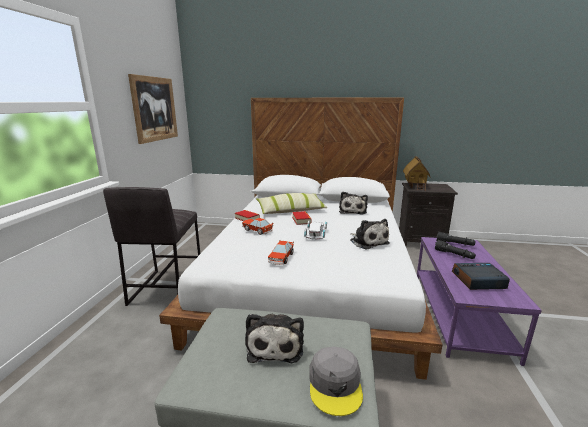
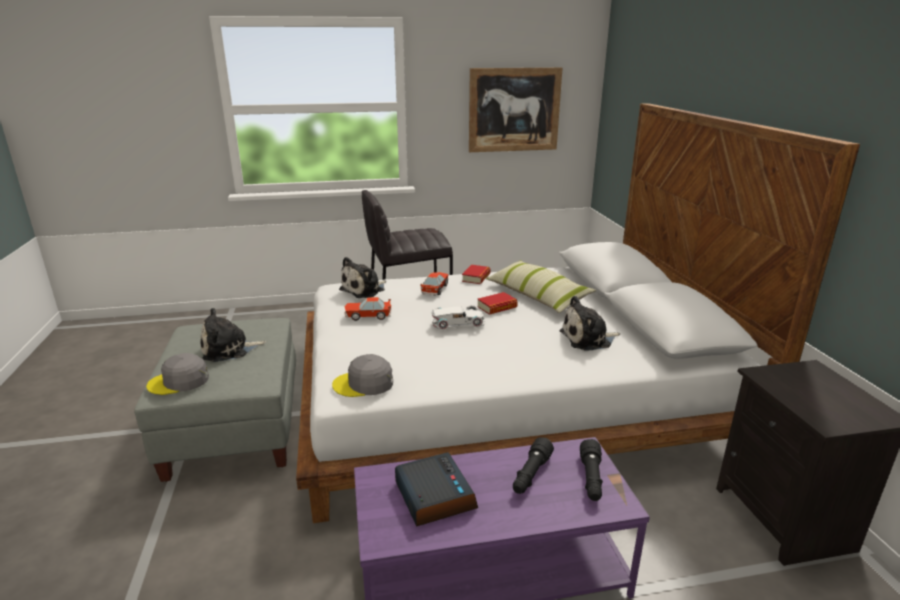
camera: 70 degrees right, 5 degrees up
(368, 241) = (455, 362): plush toy -> plush toy (365, 290)
(389, 271) = (364, 383): none -> grey cap
(414, 186) = (802, 376): toy house -> none

